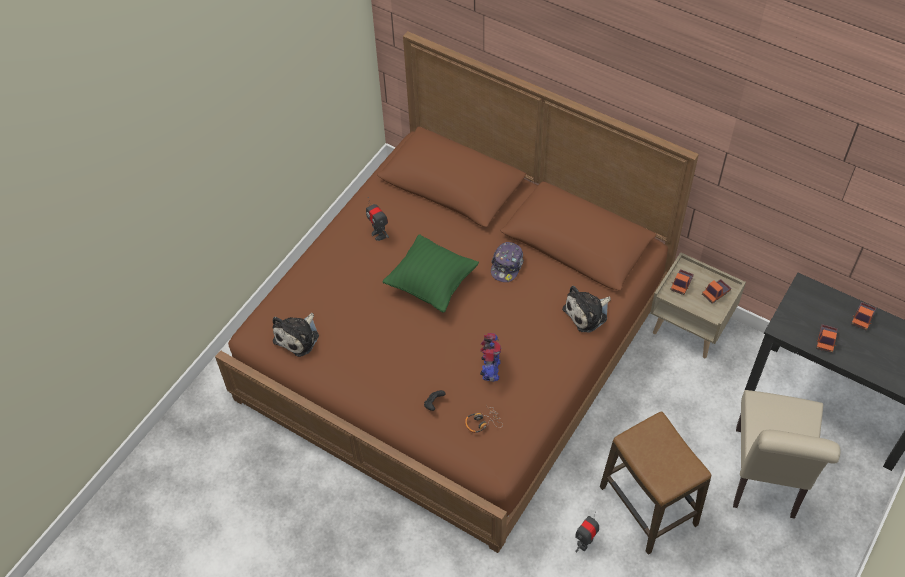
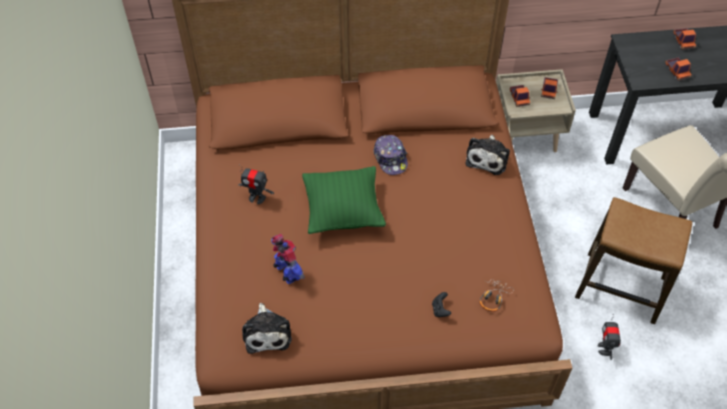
camera: 40 degrees left, 0 degrees up
(490, 370) = (458, 251): toy robot -> toy robot (288, 272)

